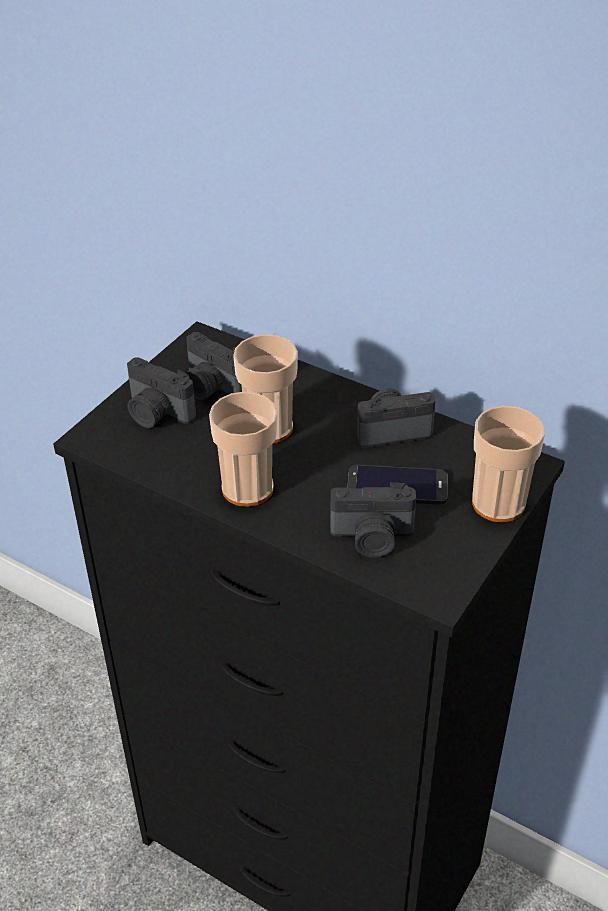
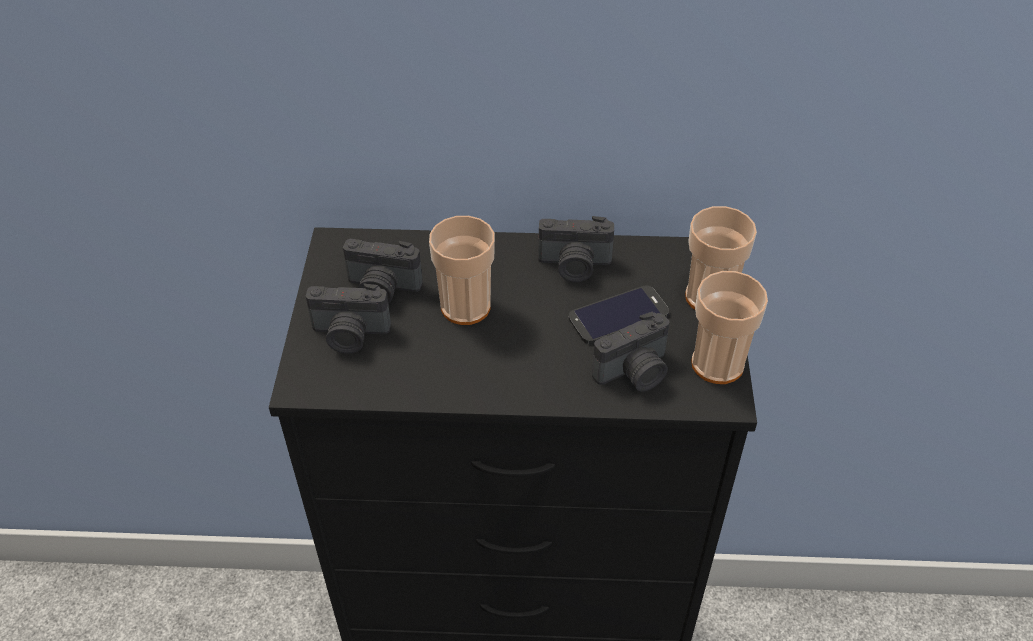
camera: 30 degrees left, 5 degrees up
(247, 488) = (492, 373): cup -> cup (717, 364)
(391, 430) = (574, 266): camera -> camera turned 135 degrees counterclockwise

